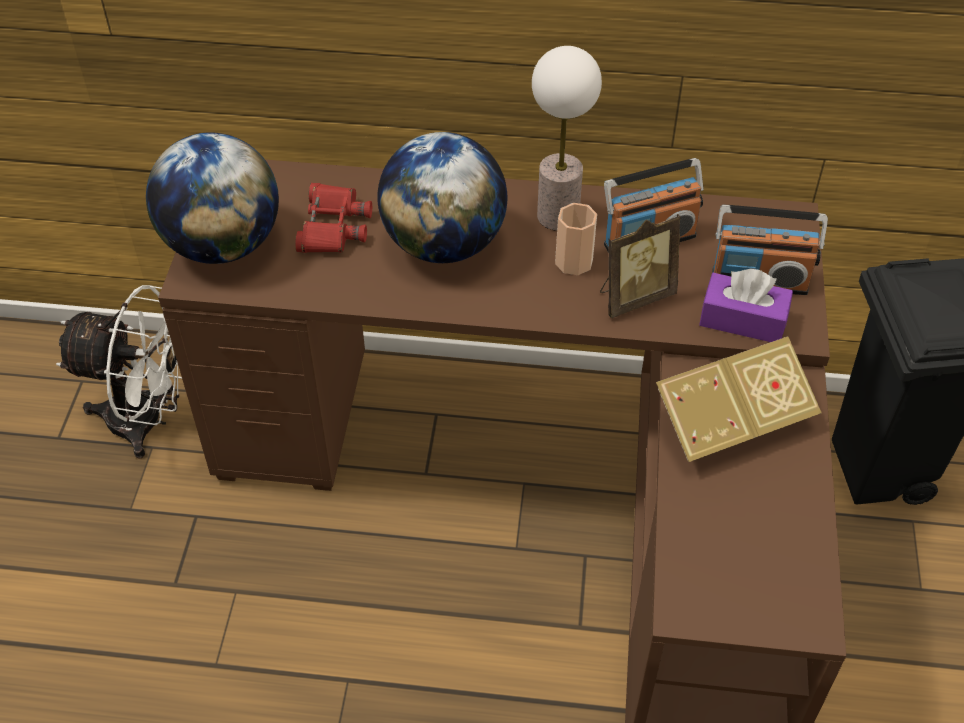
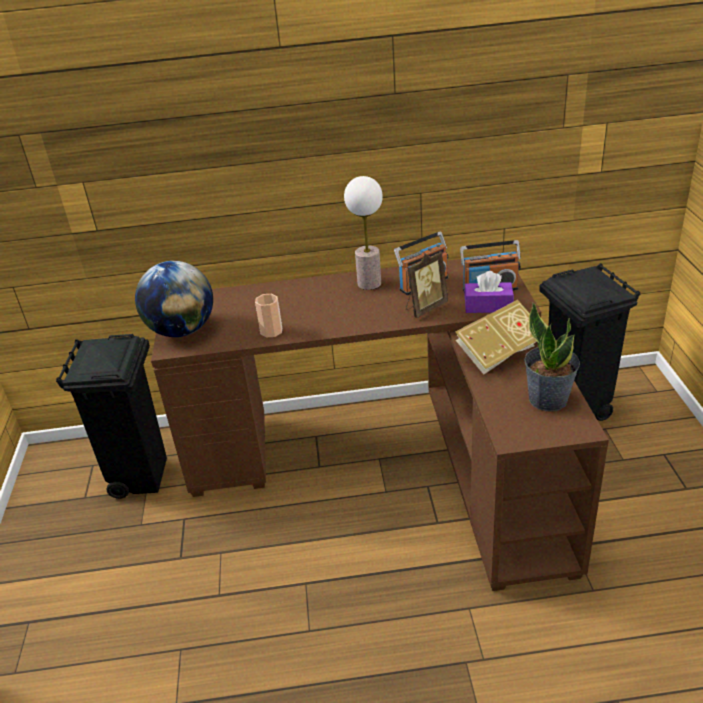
camera: 10 degrees left, 15 degrees down
(149, 421) = (141, 476): white fan -> black trash can
(333, 226) = (243, 311): red binoculars -> none
(444, 244) = (310, 307): globe -> none
(573, 262) = (386, 300): cup -> cup (271, 331)
(777, 542) = (548, 399): none -> potted plant

